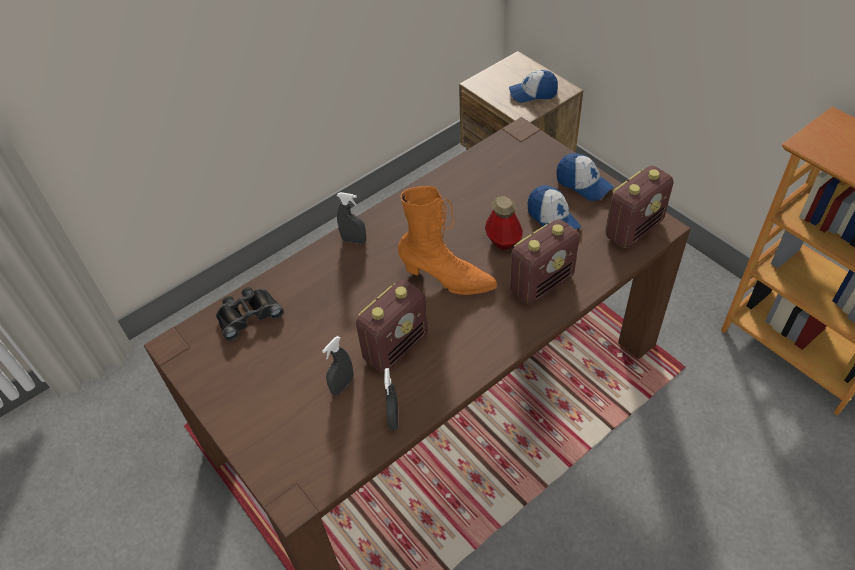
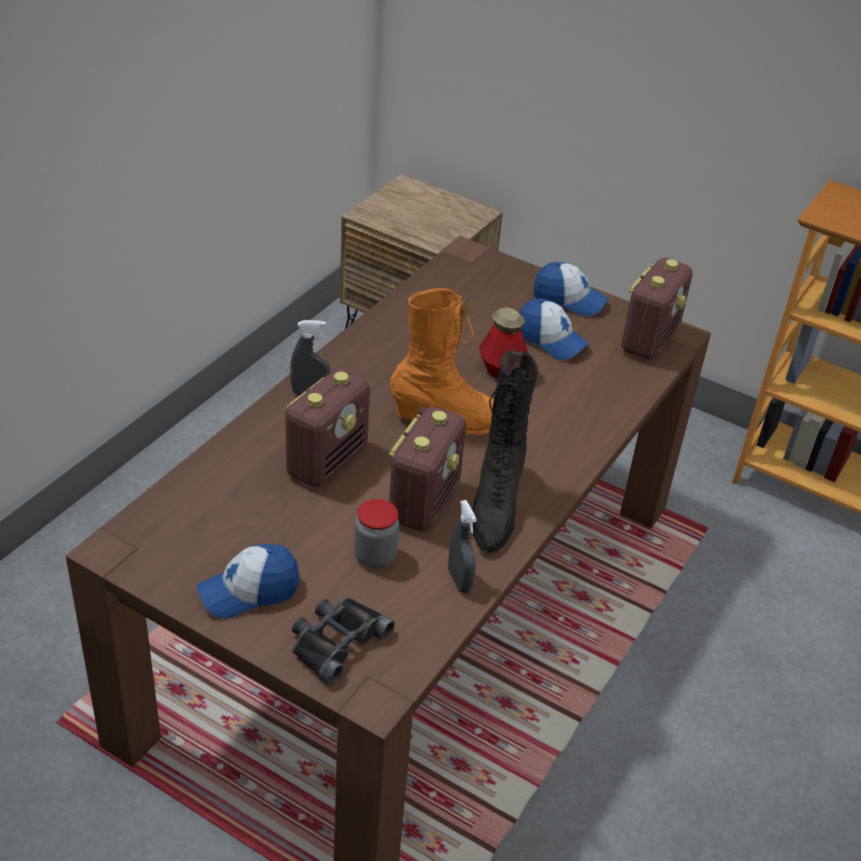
camera: 25 degrees left, 10 degrees down
(248, 314) = (204, 497): black binoculars -> black binoculars (336, 641)
(342, 385) = (375, 556): grey spray bottle -> jar
(447, 360) = (495, 507): none -> black boot
(533, 93) = (442, 219): cap -> cap (249, 591)
(542, 283) = (570, 409): radio -> radio (327, 460)

